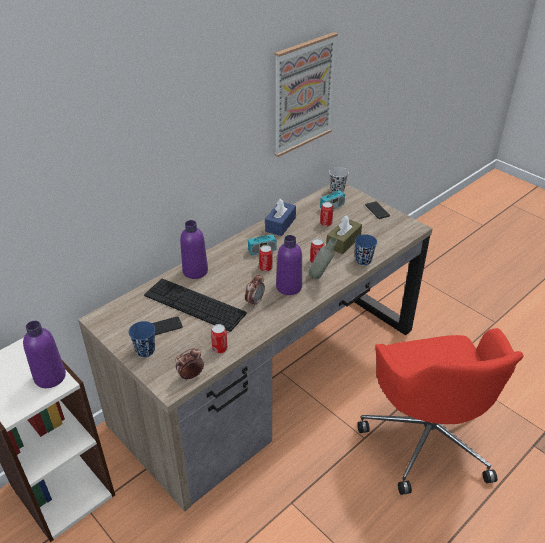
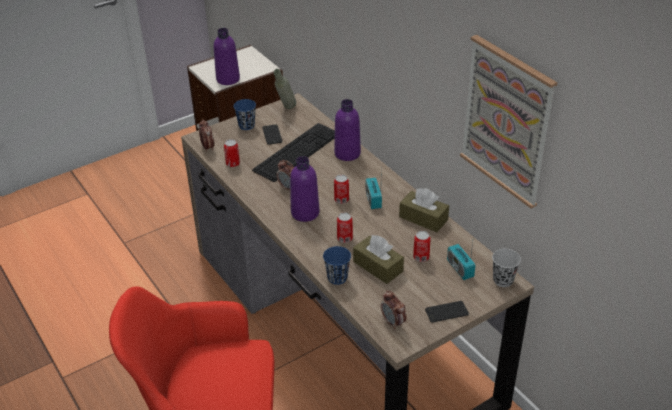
camera: 100 degrees right, 0 degrees up
(280, 224) = (423, 218): blue tissue box -> brown tissue box
(321, 278) = (313, 238): grey bottle -> grey bottle (286, 109)
(397, 231) = (393, 322): none -> alarm clock

